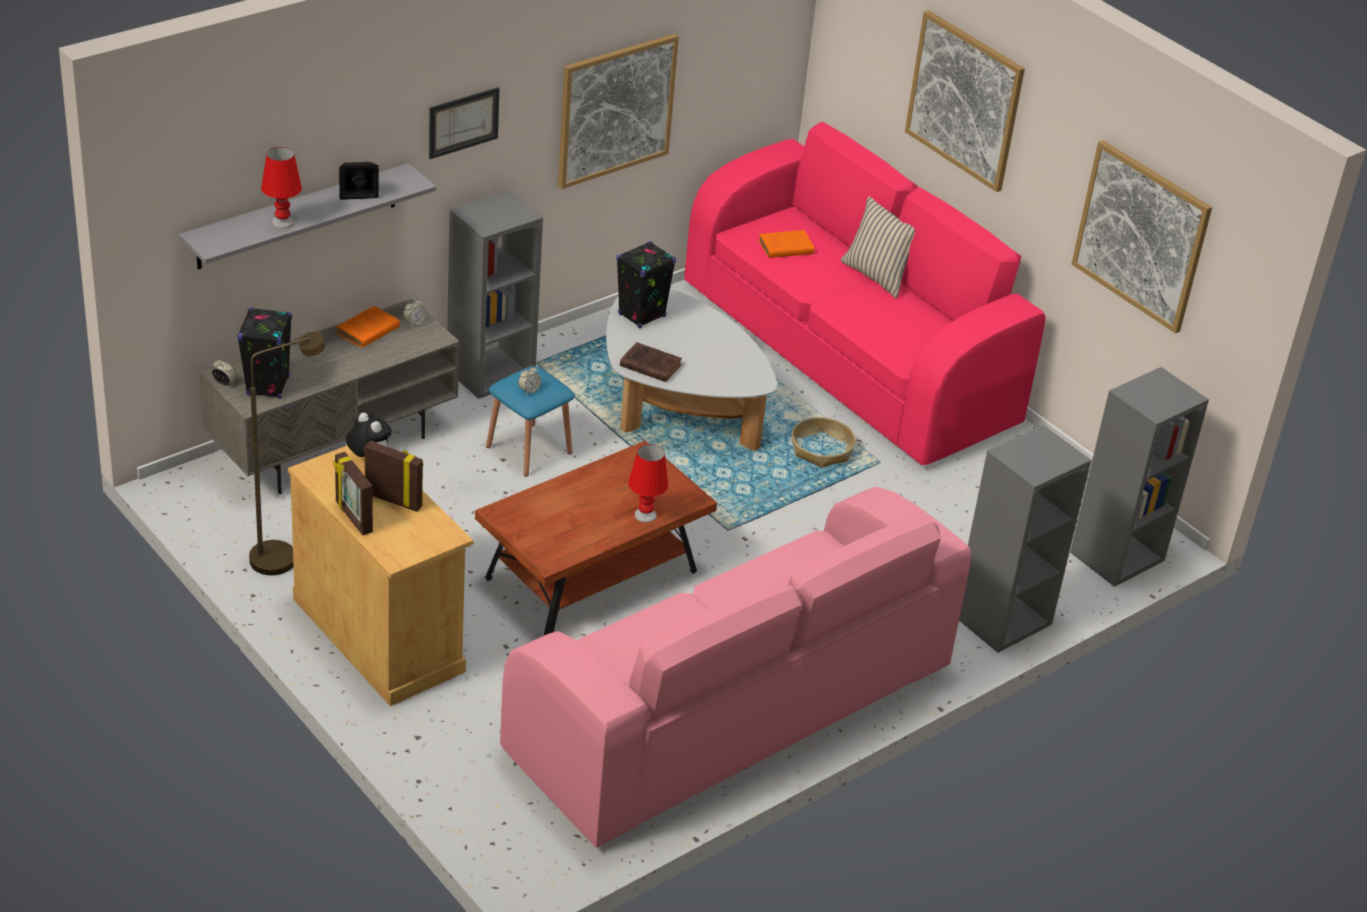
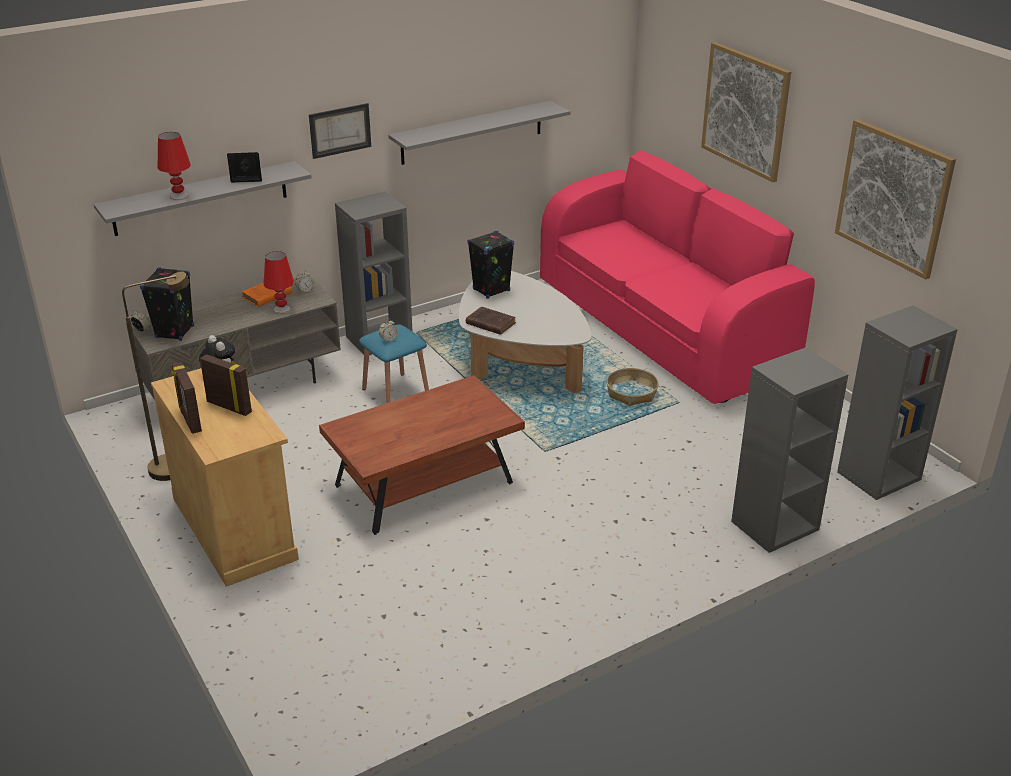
camera: 10 degrees right, 5 degrees down
(616, 109) = (472, 132): picture -> grey shelf
(645, 515) = (461, 430): red table lamp -> red table lamp (282, 309)
(730, 712) = (522, 598): pink sofa -> none
(784, 247) = (610, 245): orange book -> none
(877, 275) = (682, 262): beige pillow -> none

